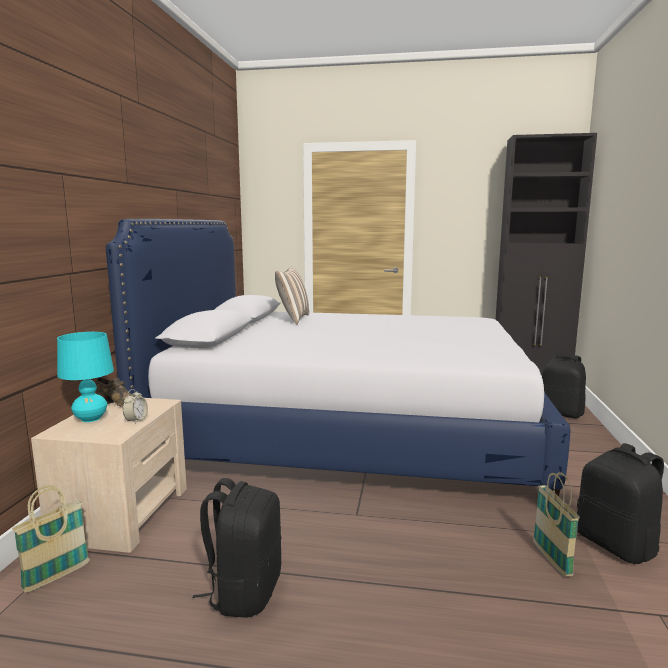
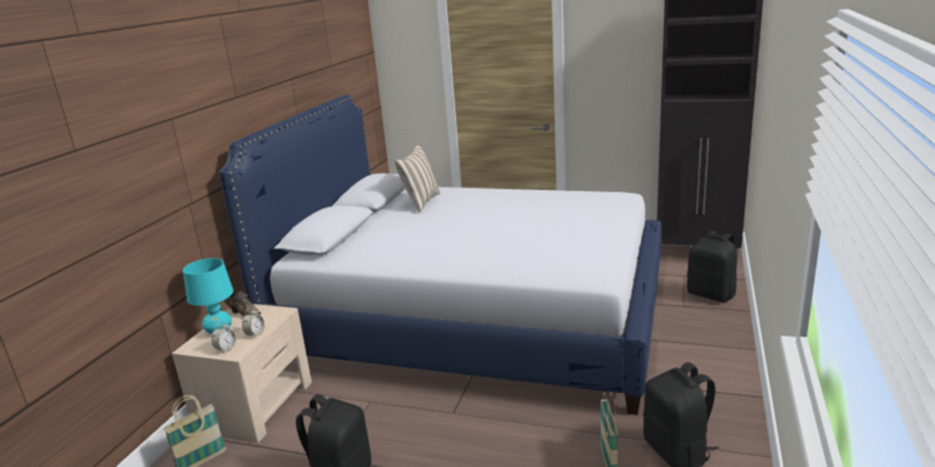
camera: 10 degrees right, 10 degrees up
(102, 433) = (226, 349): none -> alarm clock

